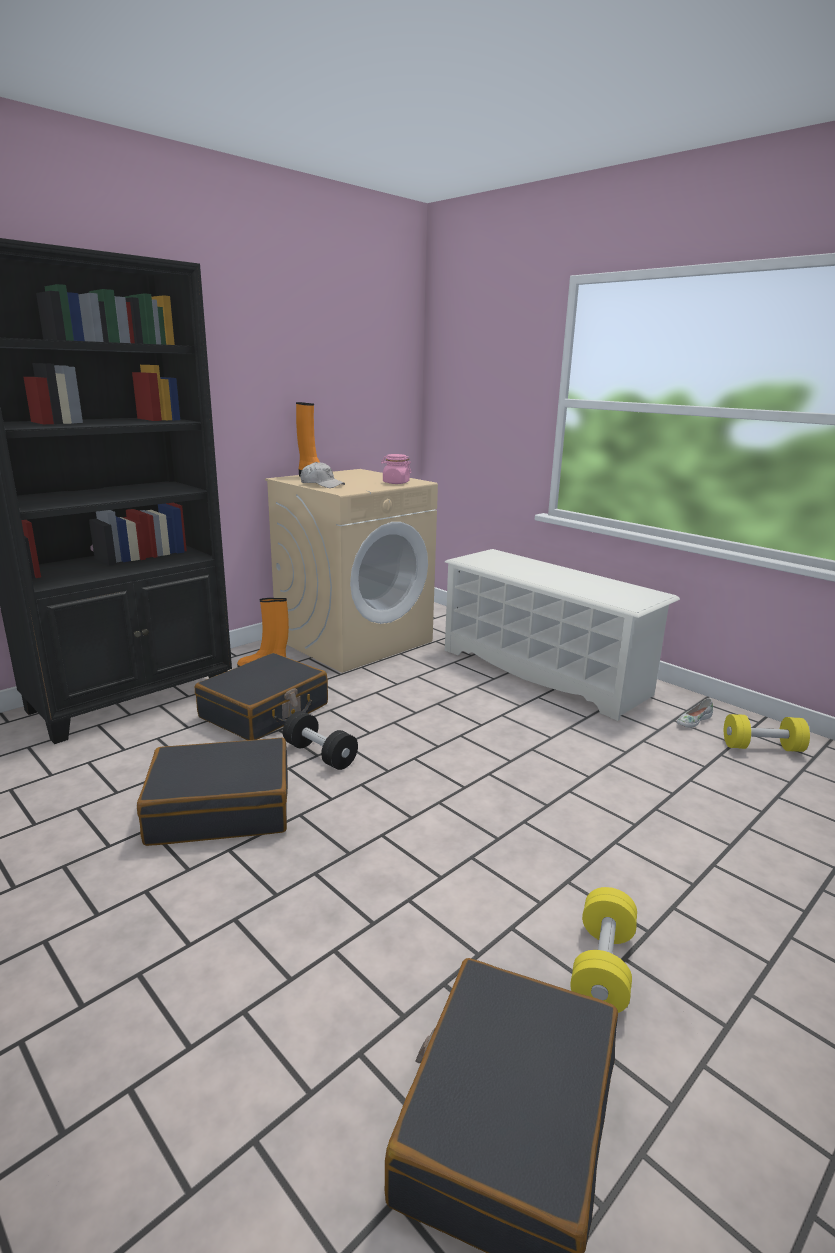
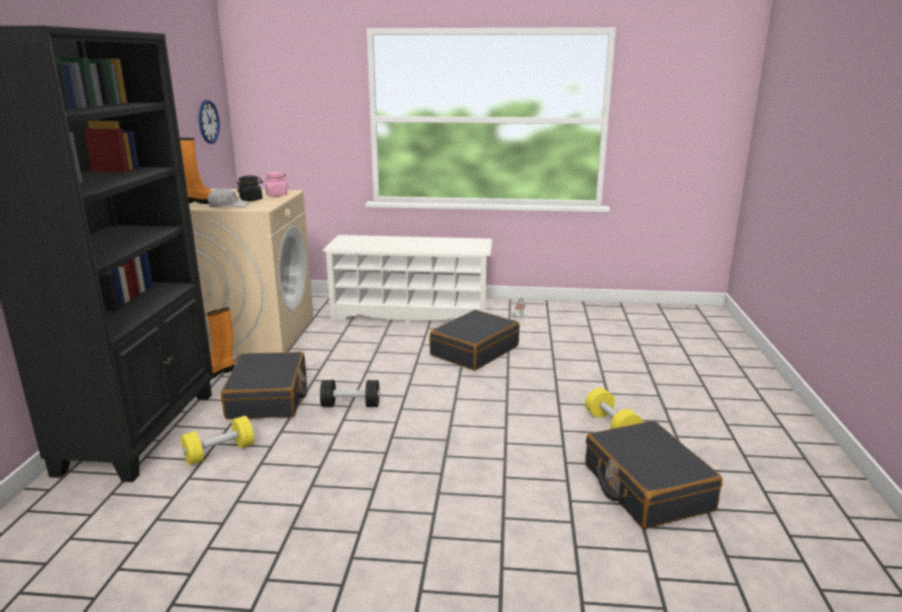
camera: 40 degrees left, 0 degrees up
(221, 808) = (338, 456): black suitcase -> black suitcase (474, 350)
(360, 483) = (251, 199): none -> black jar
(377, 393) = (208, 121): none -> wall clock
(762, 747) = (561, 315): yellow dumbbell -> yellow dumbbell (220, 452)

